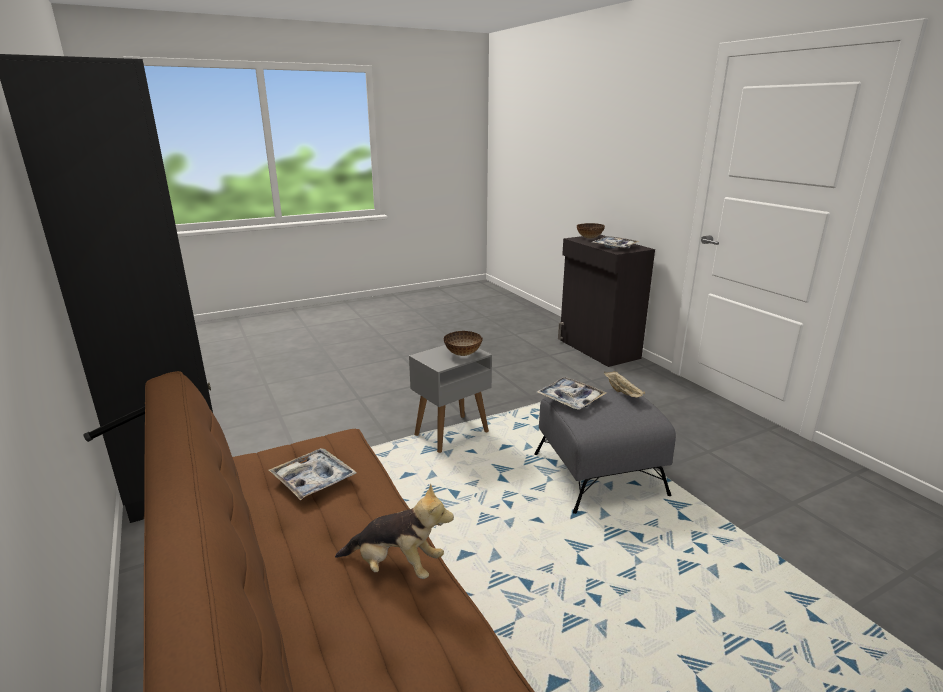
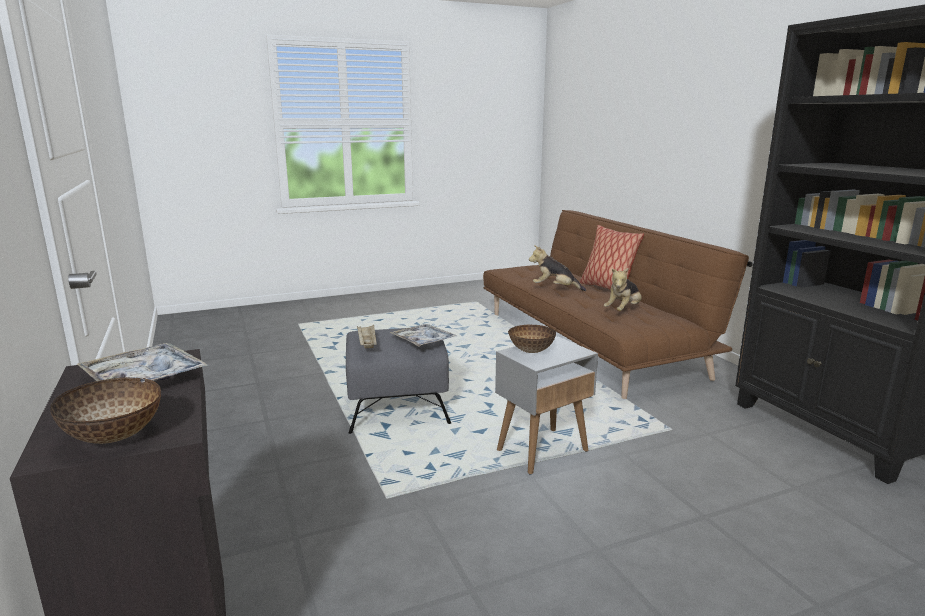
camera: 175 degrees left, 5 degrees down
(279, 582) = (607, 288): none -> pillow
(313, 479) = (623, 310): tray -> plush toy

